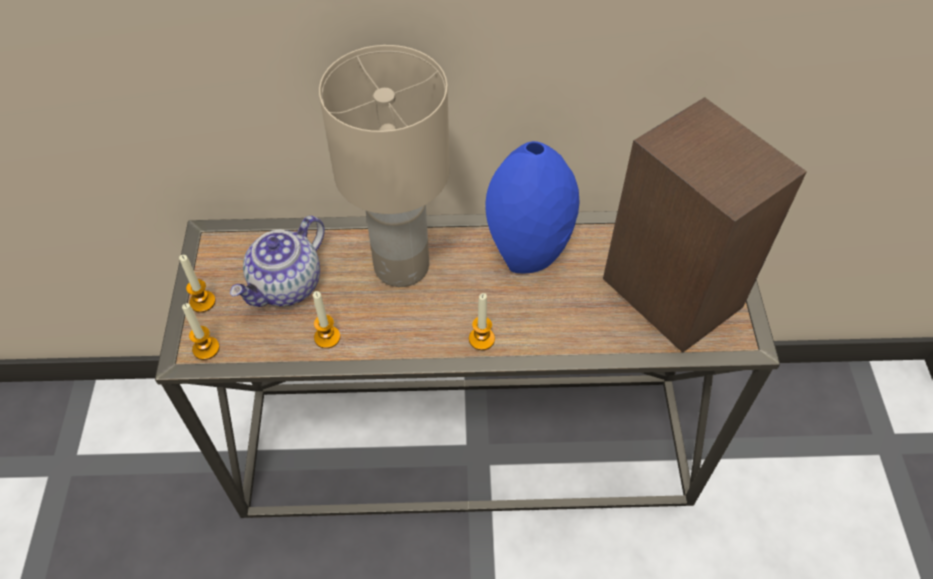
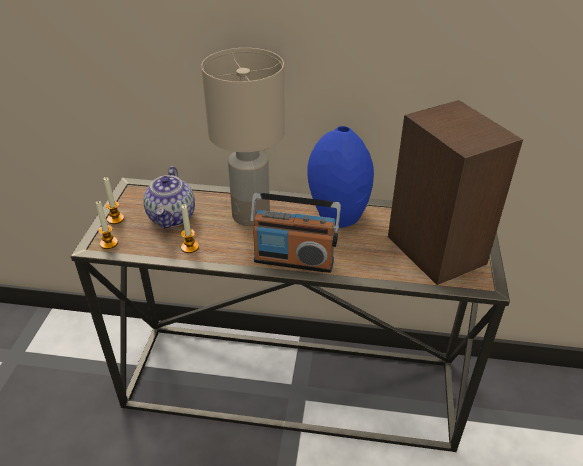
camera: 10 degrees right, 15 degrees down
(287, 286) = (172, 217): teapot -> teapot turned 45 degrees counterclockwise
(481, 339) = (294, 260): candle -> radio

